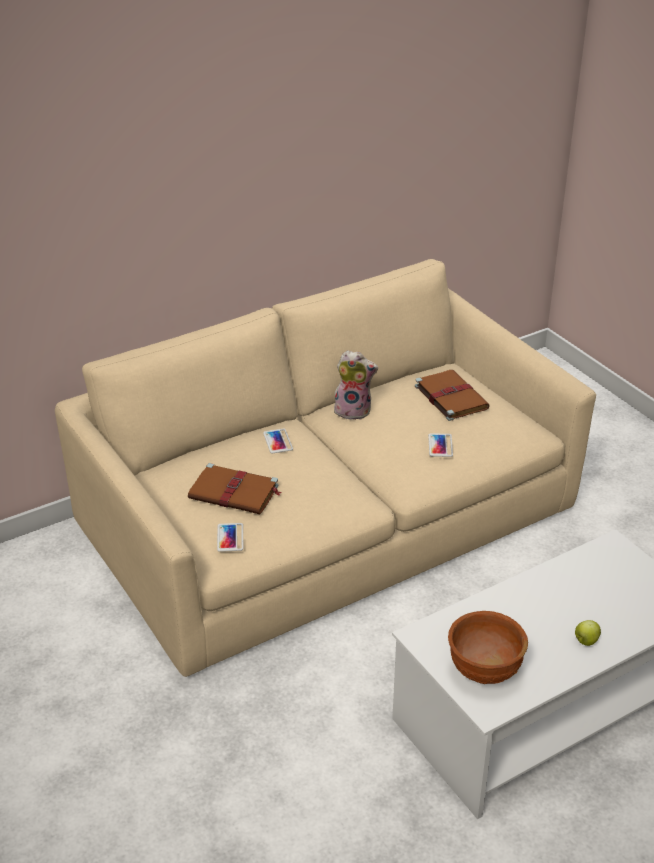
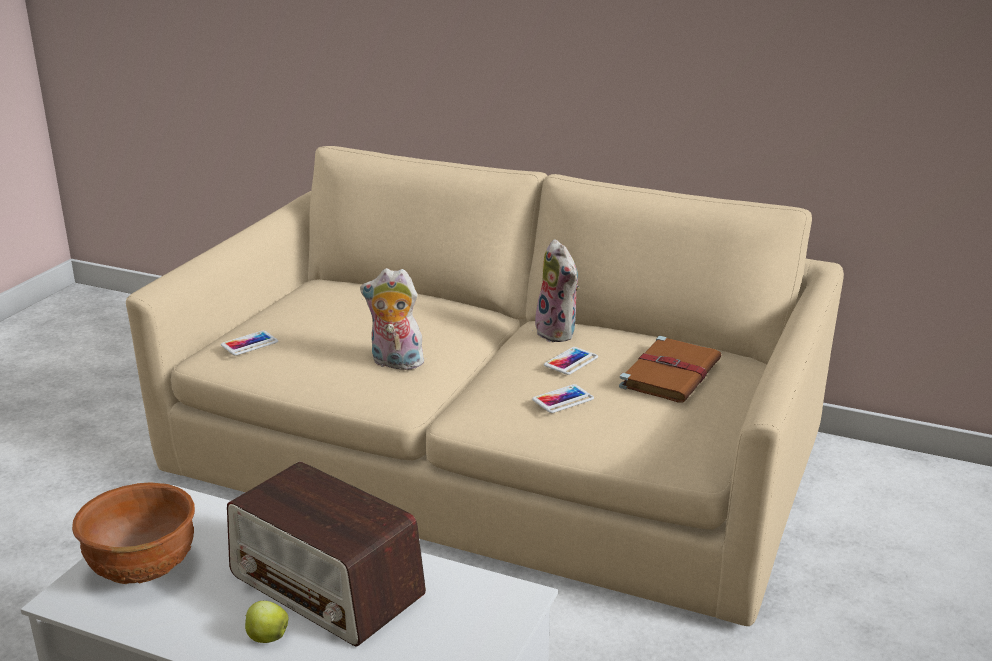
camera: 55 degrees right, 10 degrees down
(235, 492) = (324, 321): brown book -> none
(278, 441) = (440, 312): phone -> phone (571, 361)
(323, 488) = (395, 363): none -> plush toy
(555, 604) = (327, 586): none -> radio

